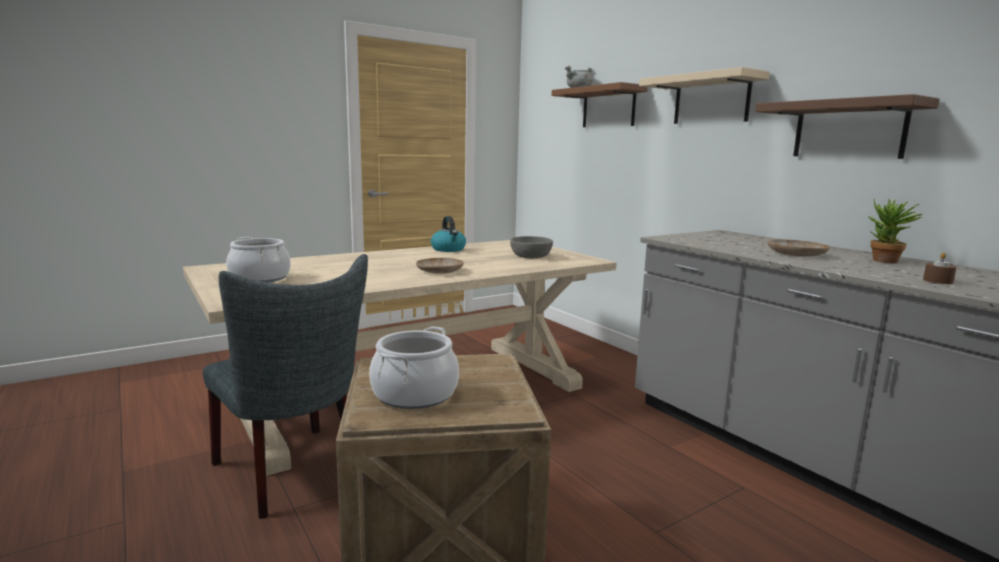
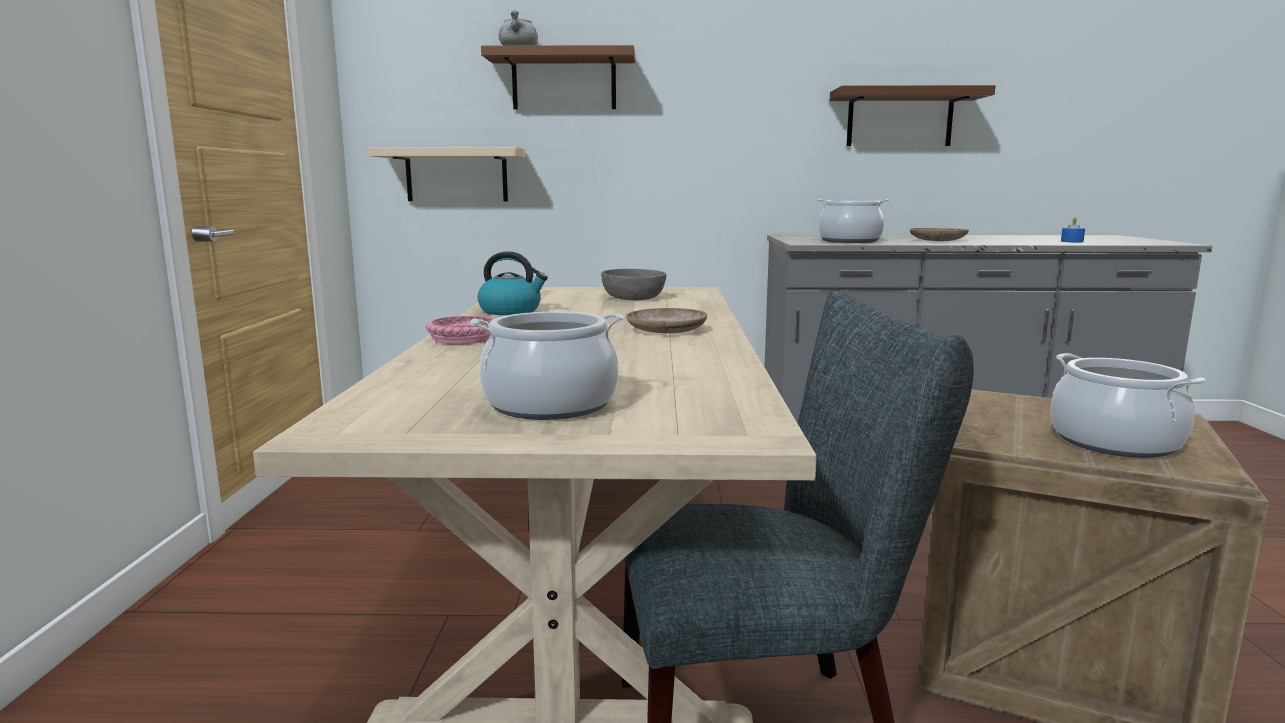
camera: 55 degrees left, 0 degrees up
(370, 254) = (462, 338): none -> pink bowl
(710, 242) = (849, 241): none -> cooking pot
(711, 100) = (738, 80): beige shelf -> beige shelf (456, 175)
(885, 262) = (984, 237): potted plant -> none
(937, 281) = (1072, 241): brown candle -> blue candle

